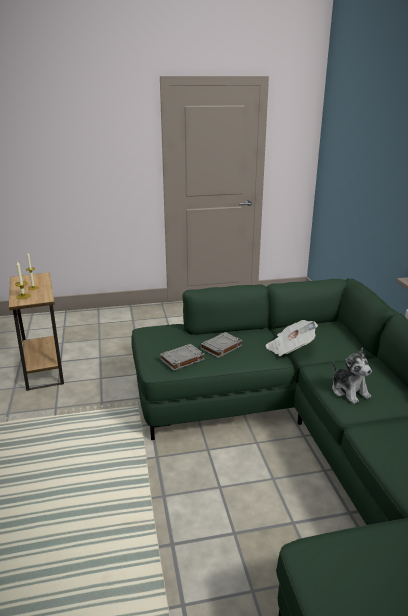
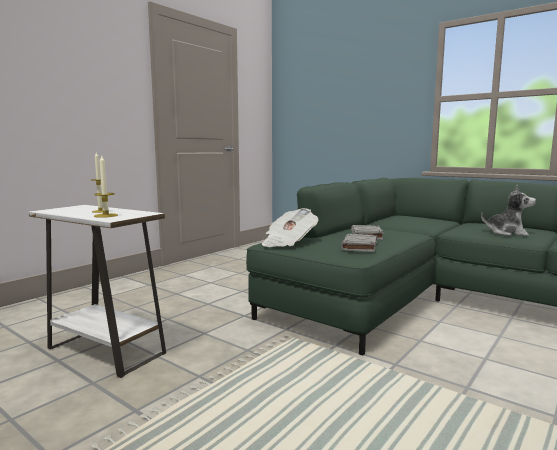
camera: 40 degrees left, 15 degrees down
(43, 368) = (106, 350): brown side table -> white side table
(290, 349) = (411, 228): newspaper -> newspaper (288, 243)

